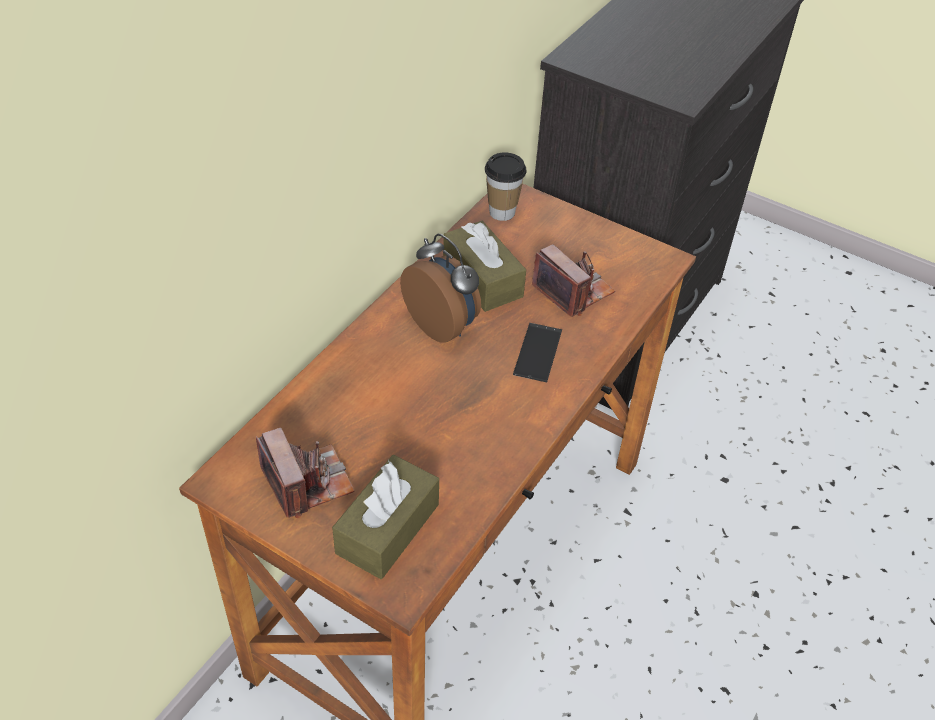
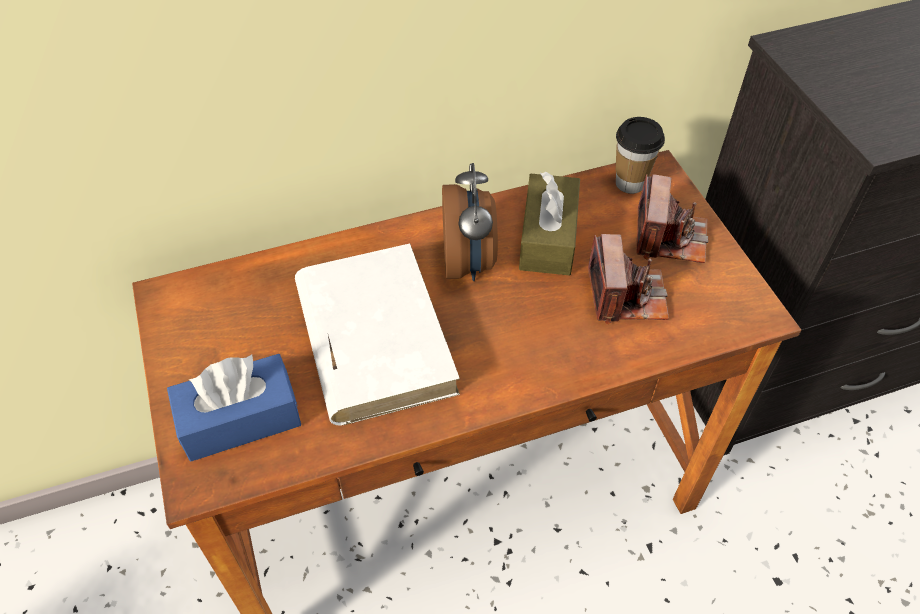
camera: 40 degrees right, 5 degrees up
(307, 482) = (221, 337): camera -> camera (669, 237)
(387, 528) = (240, 419): brown tissue box -> blue tissue box
(427, 414) = (374, 336): none -> white book
(537, 352) = (531, 337): phone -> none

